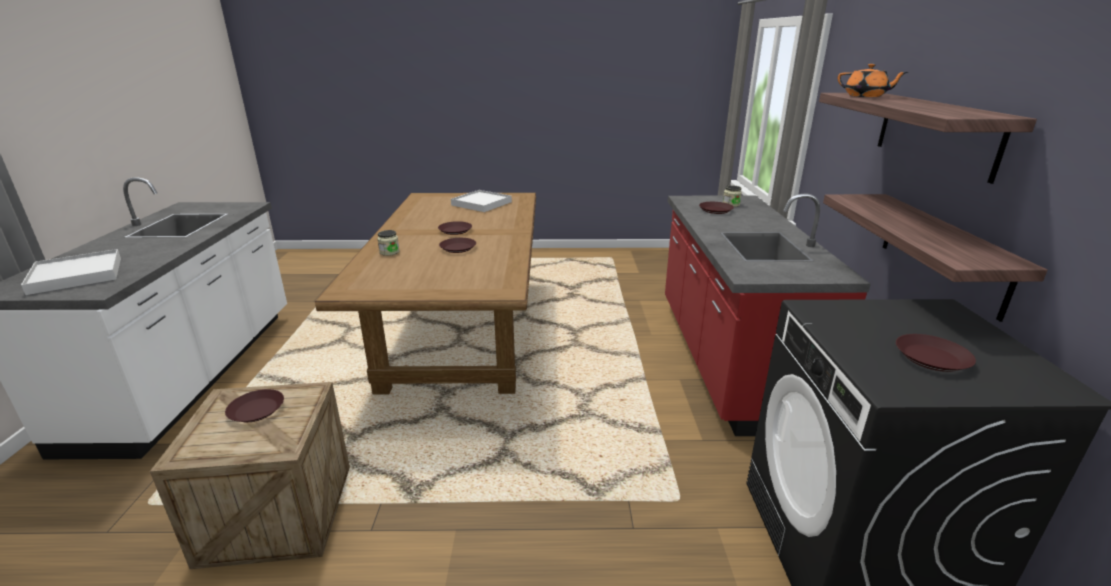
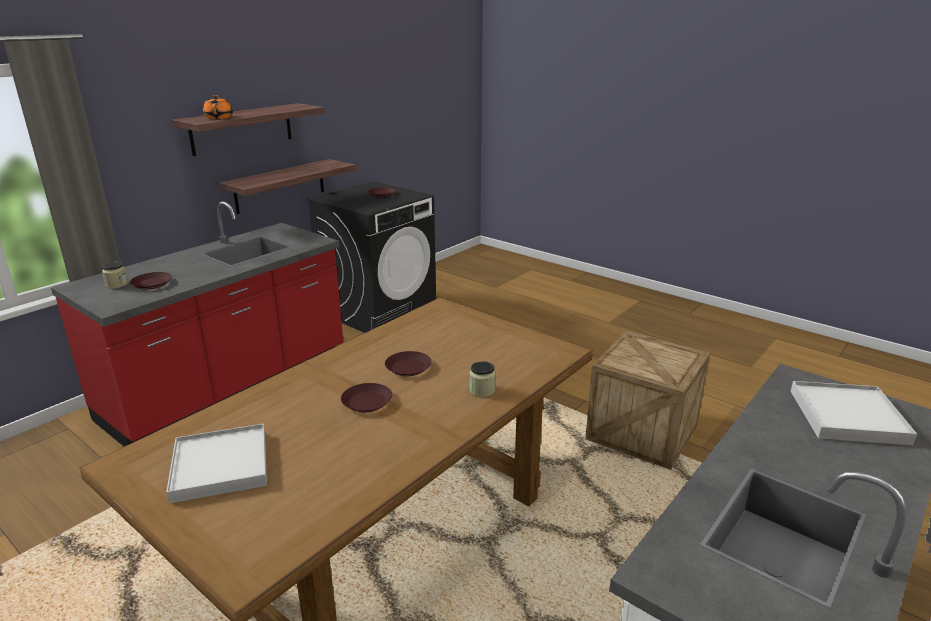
camera: 140 degrees left, 0 degrees up
(256, 410) = (648, 363): brown plate -> none

